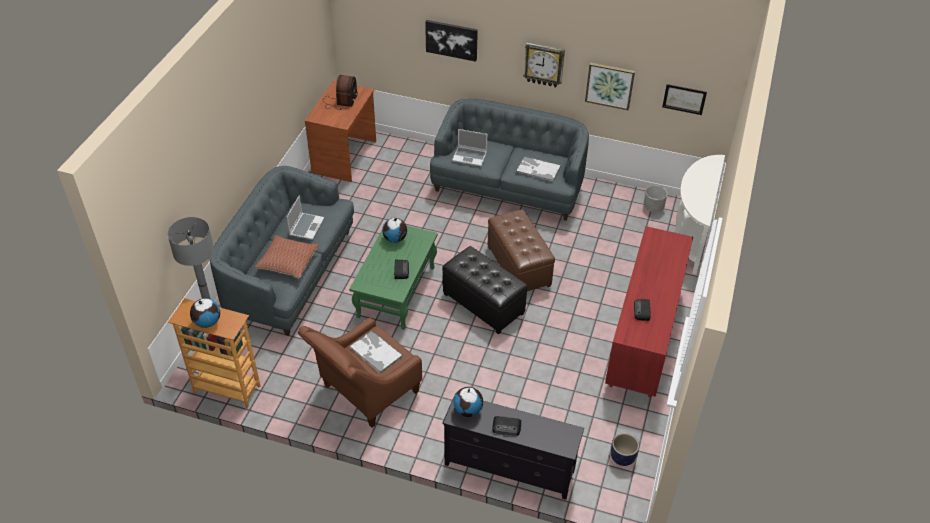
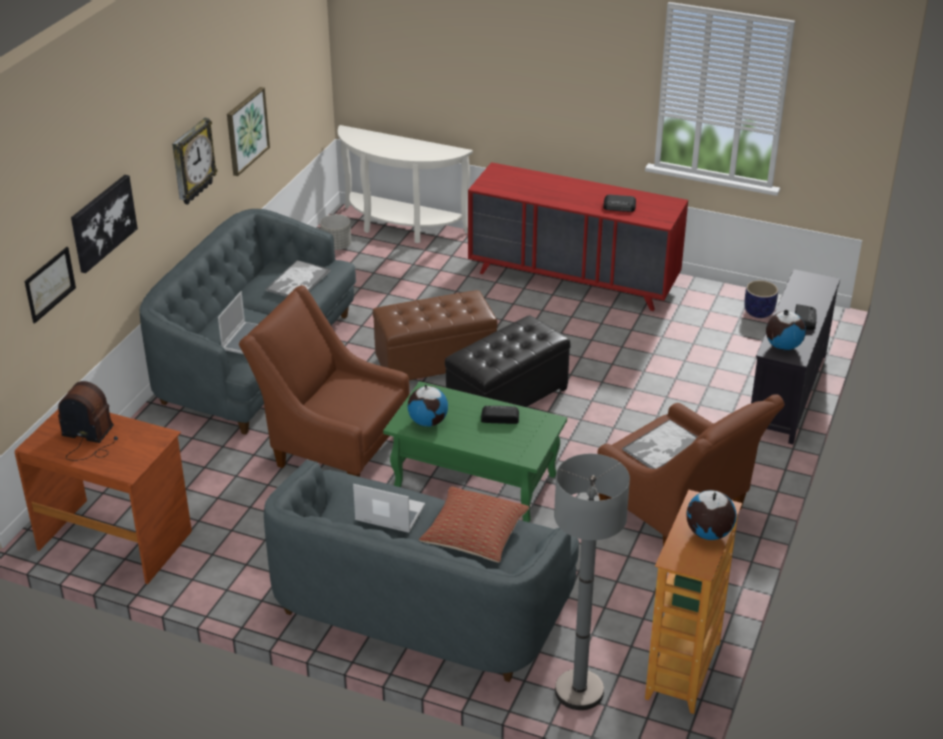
camera: 85 degrees left, 10 degrees down
(427, 227) = (332, 446): none -> brown armchair
(684, 99) = (298, 85): picture -> picture (50, 284)

